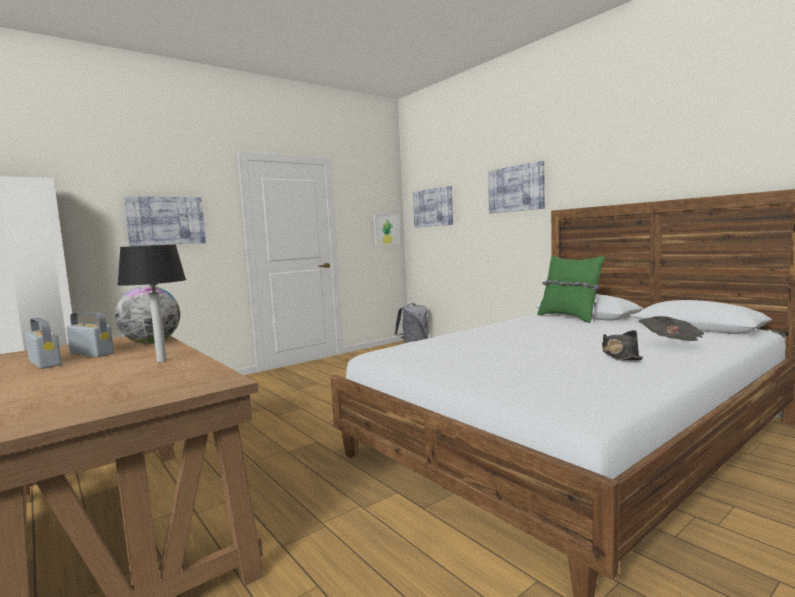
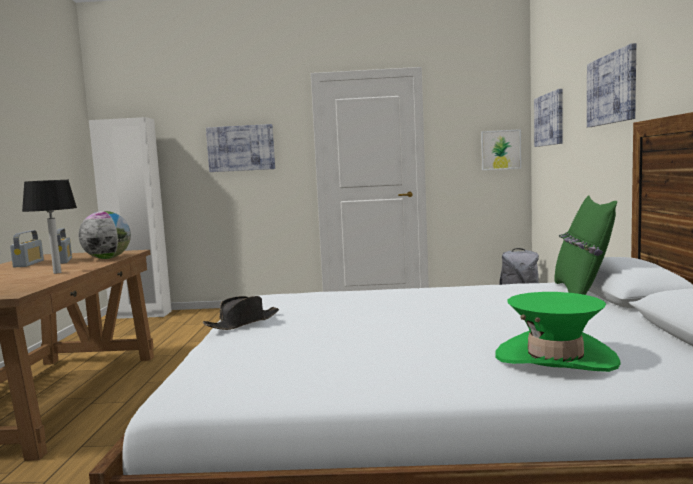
camera: 40 degrees right, 0 degrees up
(620, 355) = (432, 353): black hat -> black hat (243, 323)
(672, 345) = (555, 358): newspaper -> green hat

